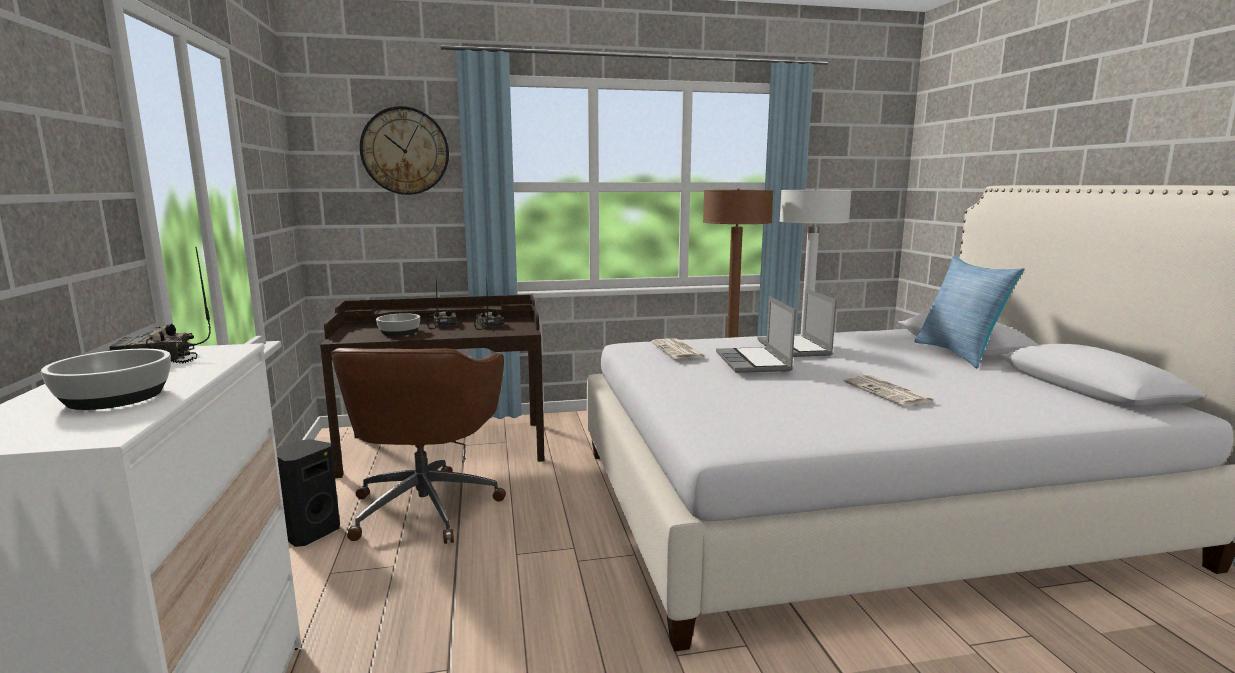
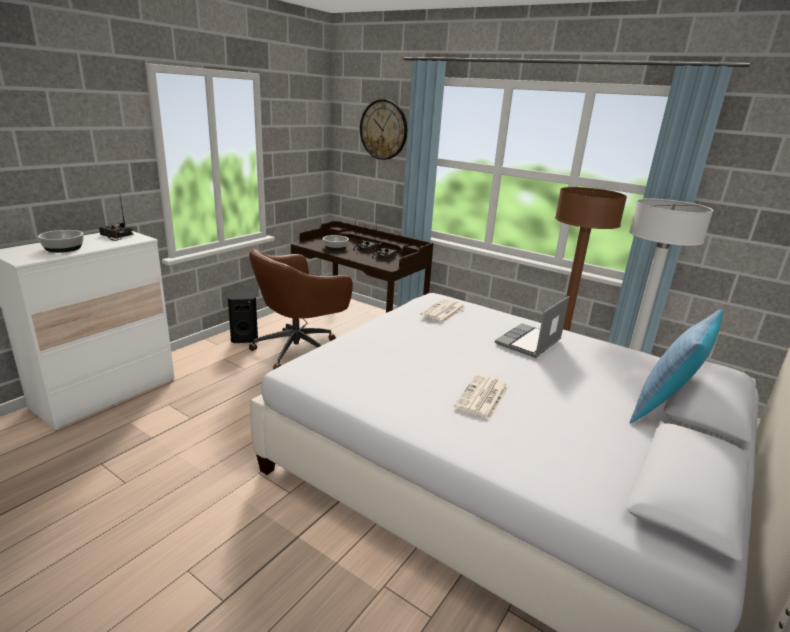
camera: 45 degrees right, 10 degrees up
(754, 362) = (461, 338): laptop -> none

